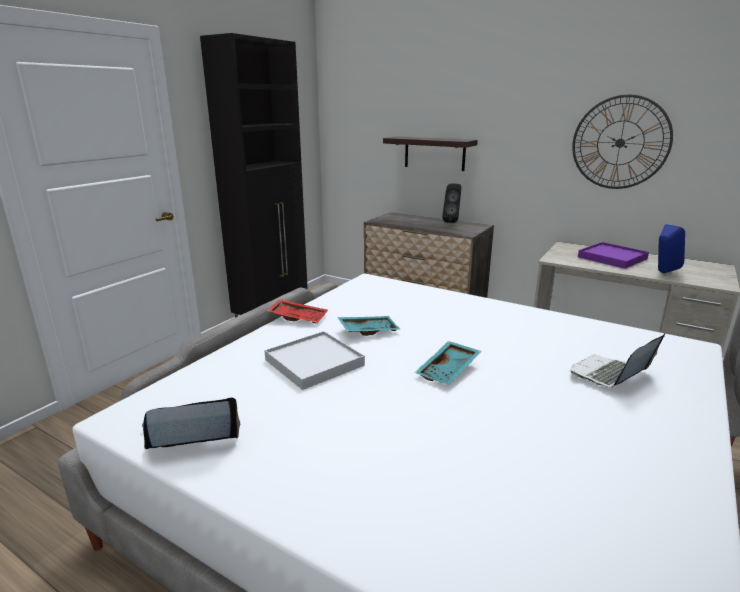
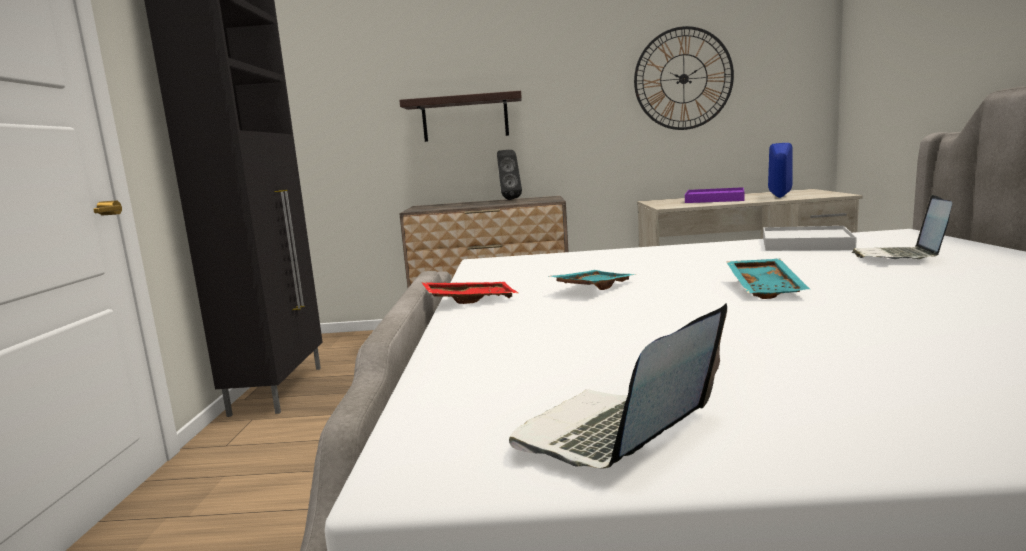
camera: 30 degrees left, 10 degrees down
(314, 363) = (599, 323): white tray -> white tray (806, 243)

